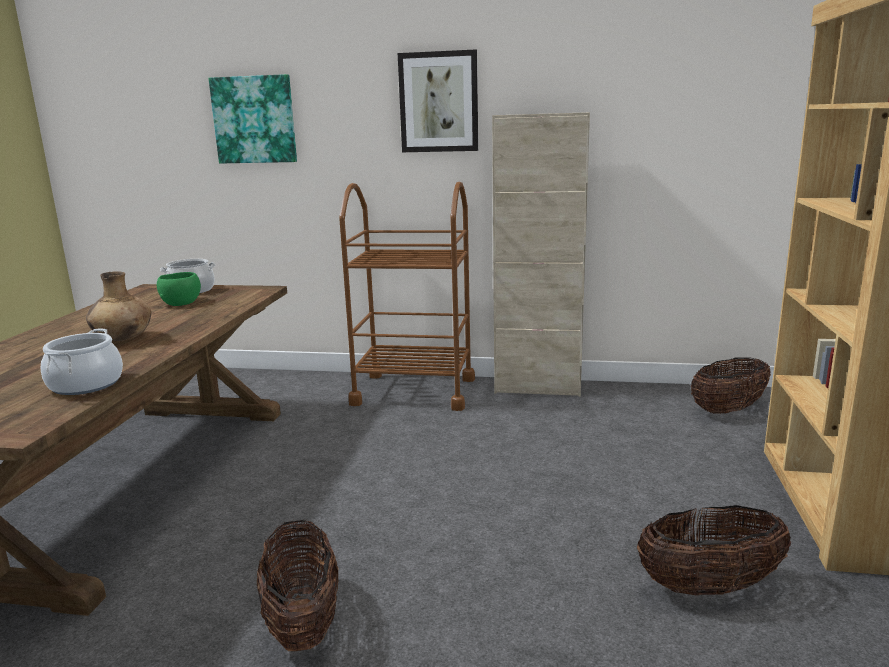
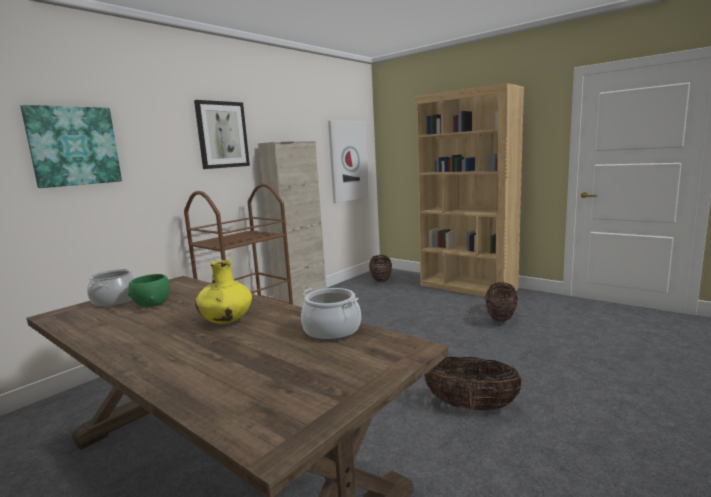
camera: 60 degrees left, 5 degrees down
(123, 339) = (226, 322): brown vase -> yellow vase
(730, 150) = (347, 161): none -> picture

